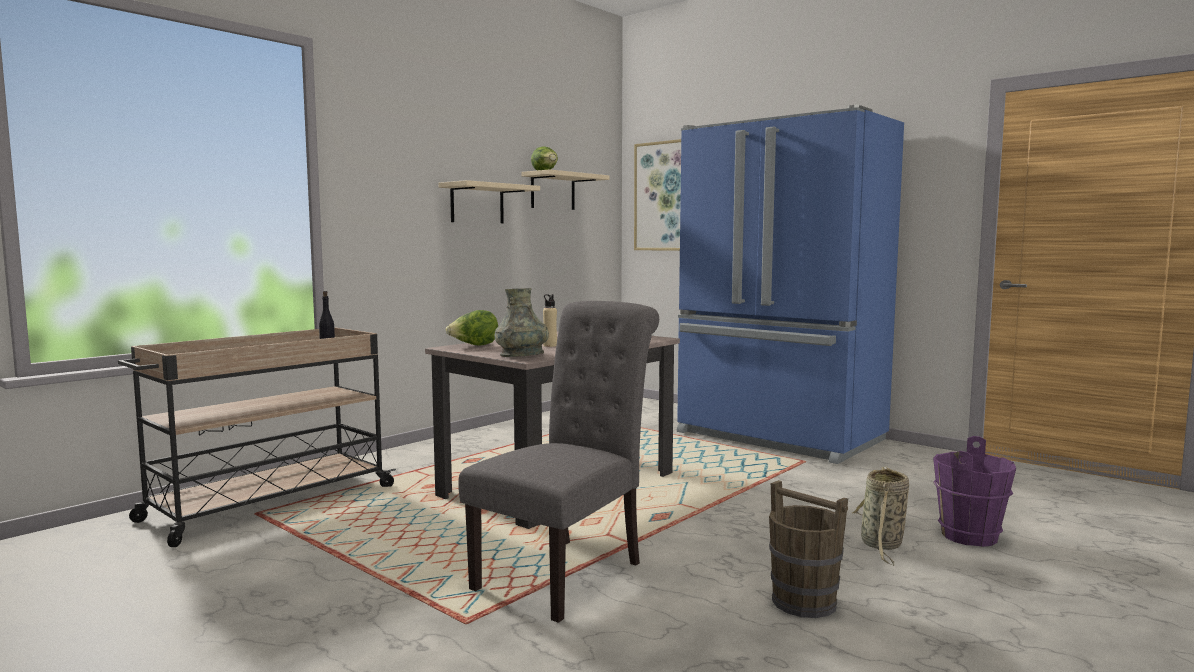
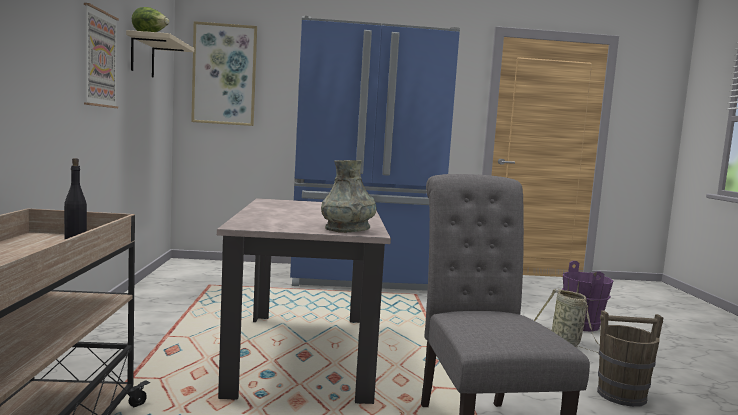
camera: 45 degrees left, 0 degrees up
(474, 345) = (255, 222): lettuce -> none
(477, 204) = (99, 59): beige shelf -> picture
(550, 345) = (320, 217): beige bottle -> none

